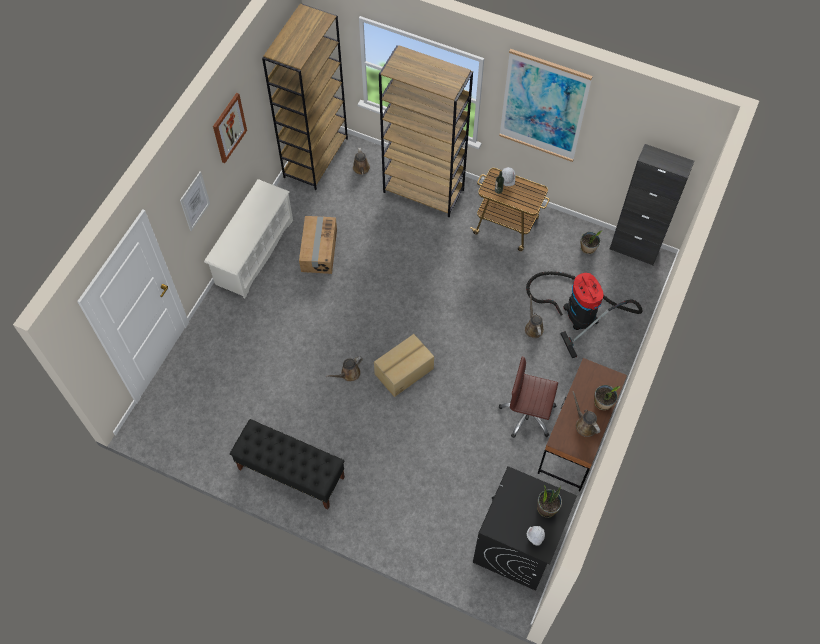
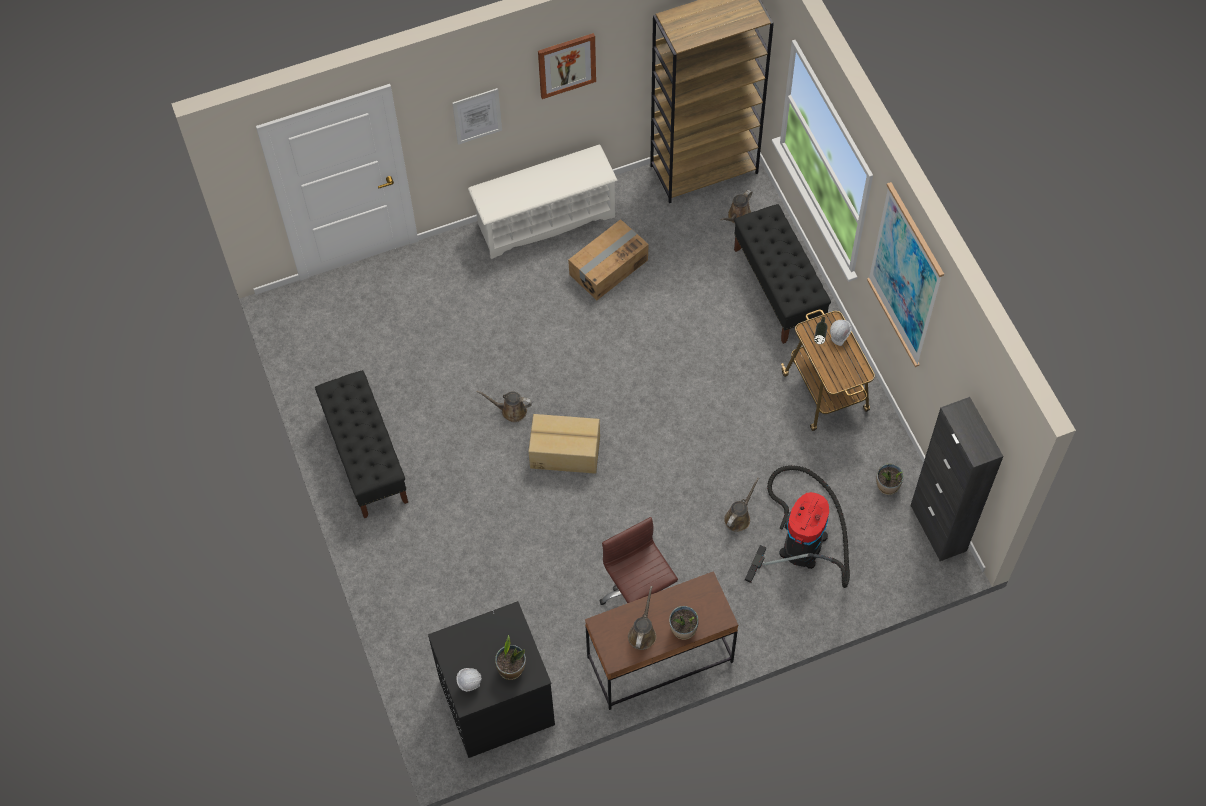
camera: 45 degrees right, 0 degrees up
(424, 191) = (778, 289): brown bookcase -> black bench

